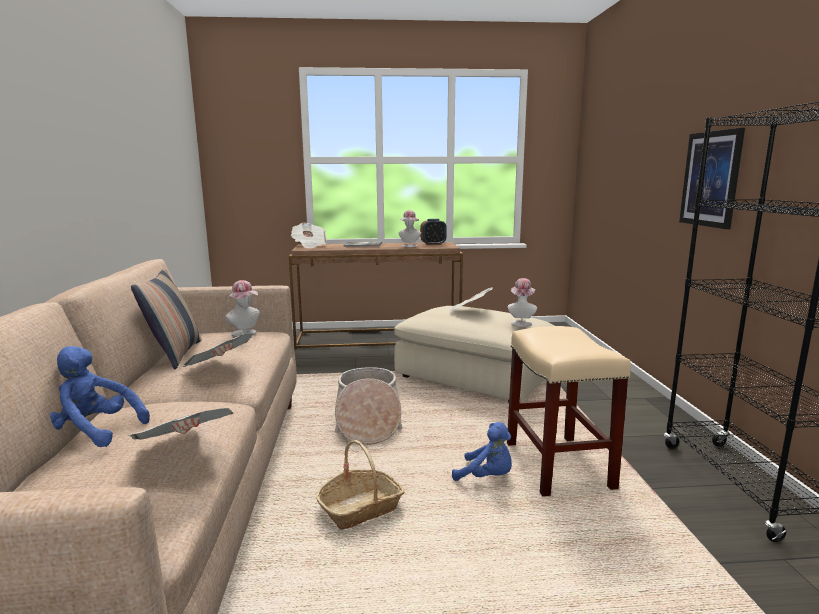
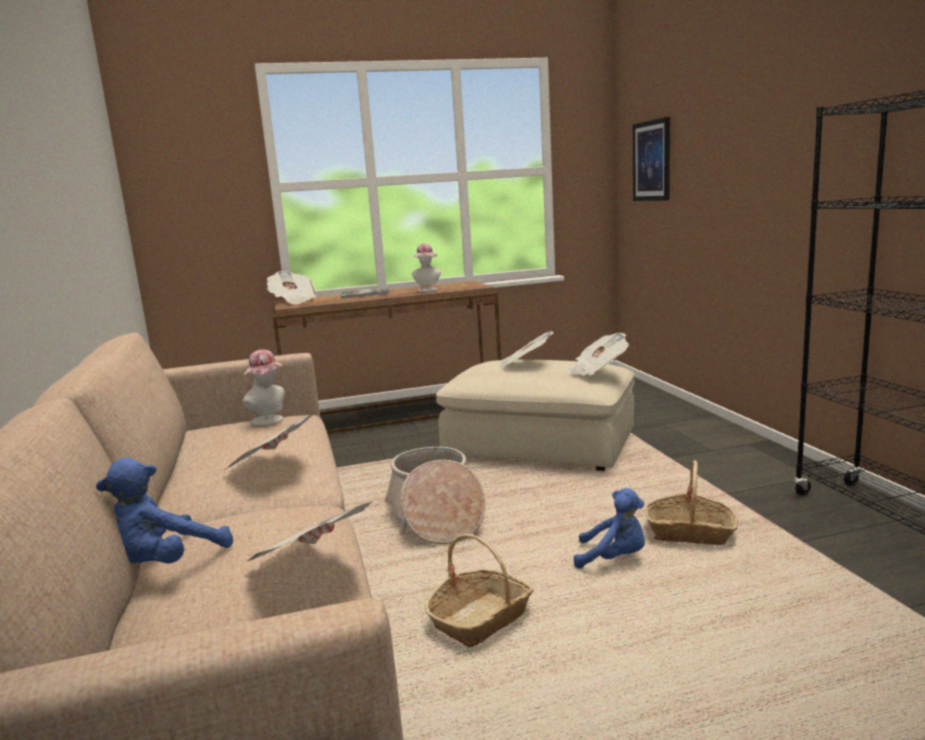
camera: 10 degrees left, 0 degrees up
(94, 432) = (166, 564): blue plush toy -> blue plush toy turned 60 degrees counterclockwise
(175, 354) = (193, 457): pillow -> none
(433, 244) = (455, 285): alarm clock -> none
(521, 323) = (597, 371): hat -> newspaper
(559, 465) = (690, 532): beige stool -> basket
(711, 179) = (806, 178): picture -> picture (651, 161)

